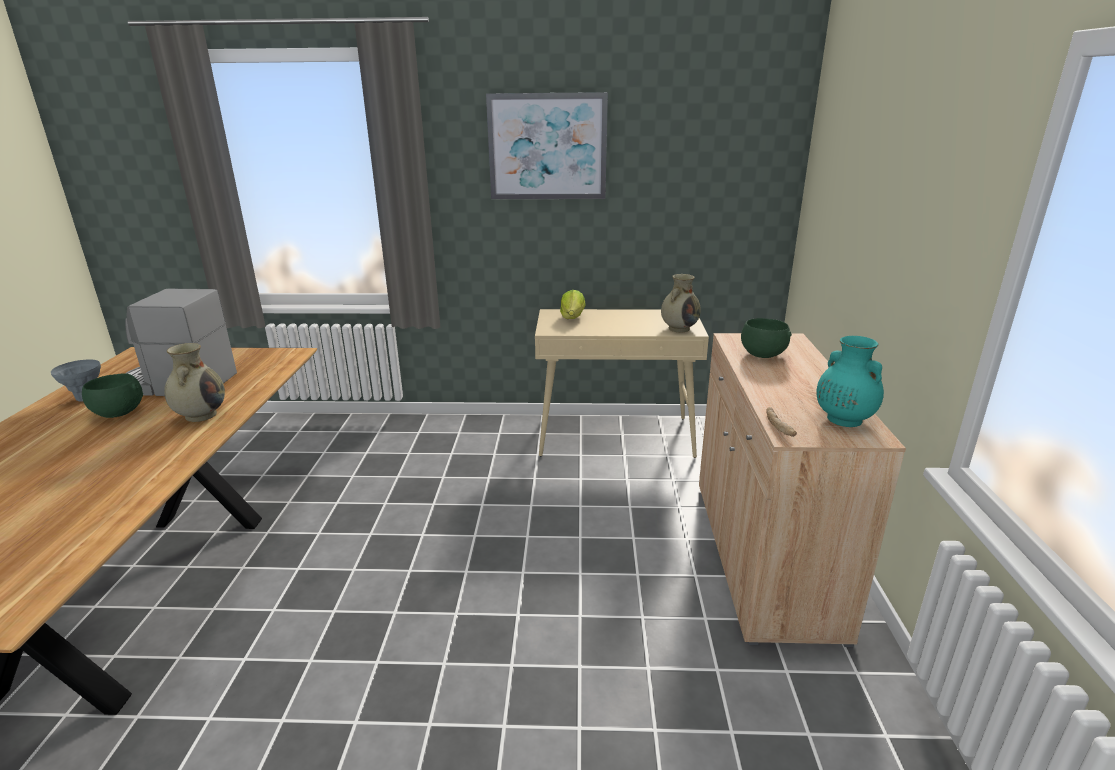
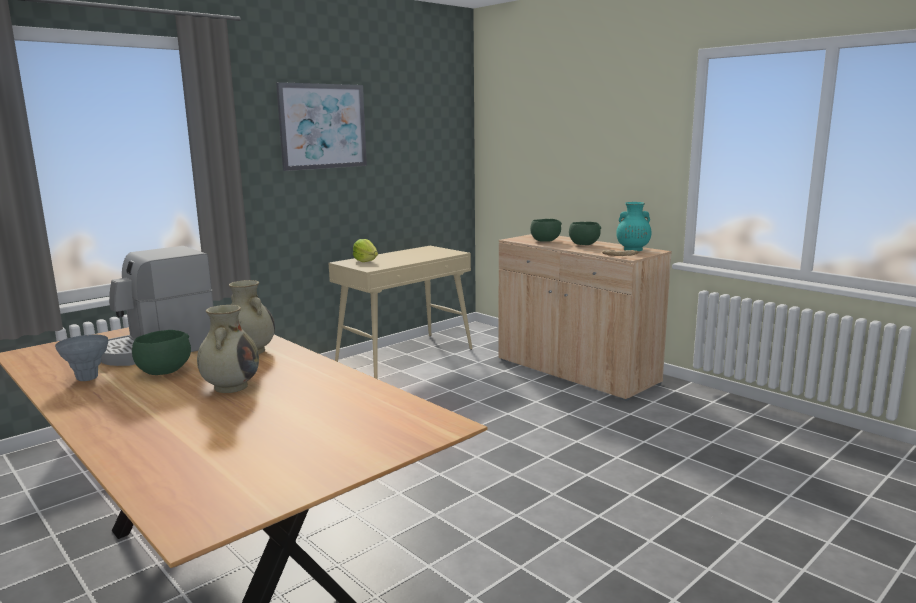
camera: 45 degrees left, 10 degrees down
(679, 328) = (446, 253): beige vase -> beige vase (231, 386)
(796, 380) = (583, 244): none -> green bowl

